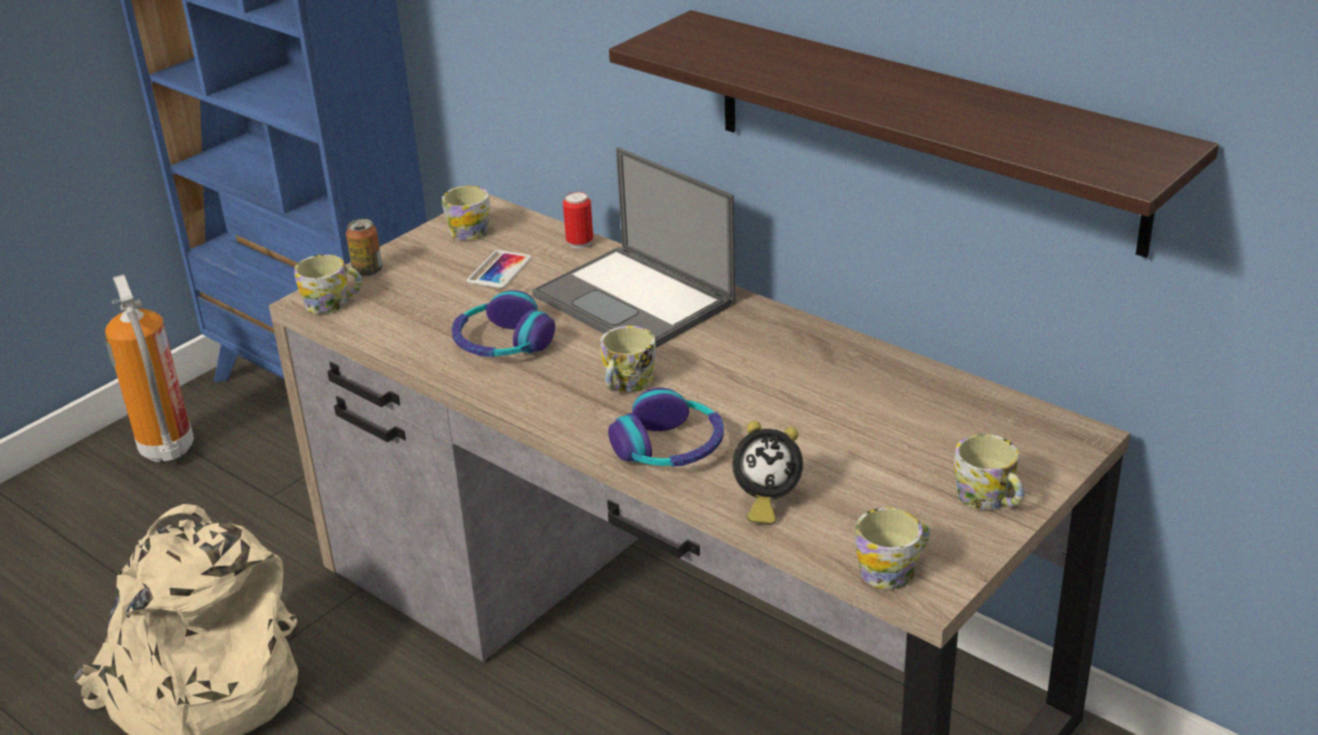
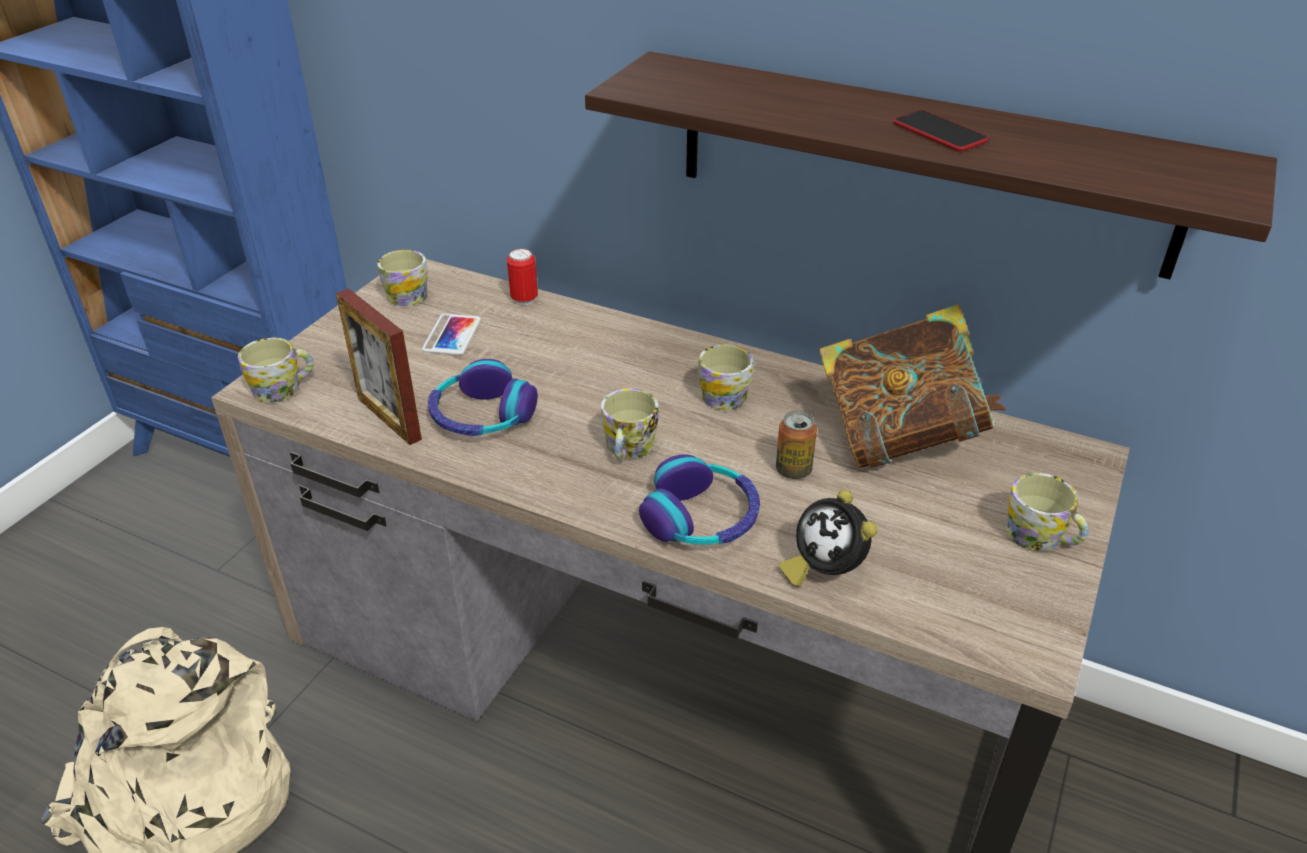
camera: 15 degrees left, 5 degrees up
(168, 450) = (98, 534): fire extinguisher -> none
(367, 271) = (311, 348): can -> can (793, 470)
(418, 337) = (389, 418): none -> picture frame
(636, 300) = (603, 355): laptop -> none
(764, 502) = (824, 570): alarm clock -> alarm clock turned 75 degrees clockwise
(894, 569) = (989, 634): mug -> mug (729, 394)
(895, 400) = (900, 438): none -> book
(908, 101) = (939, 133): none -> phone

